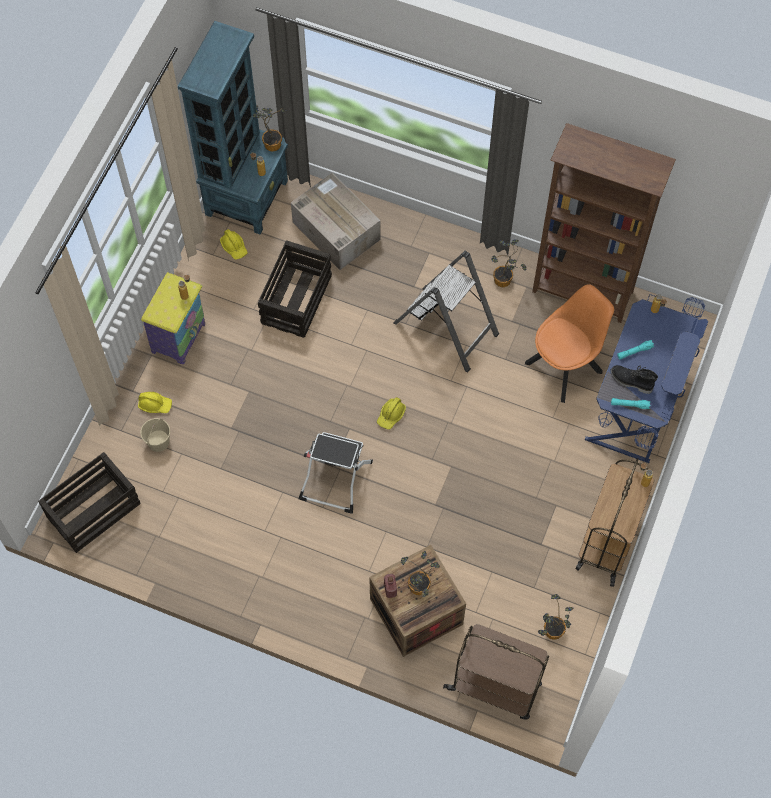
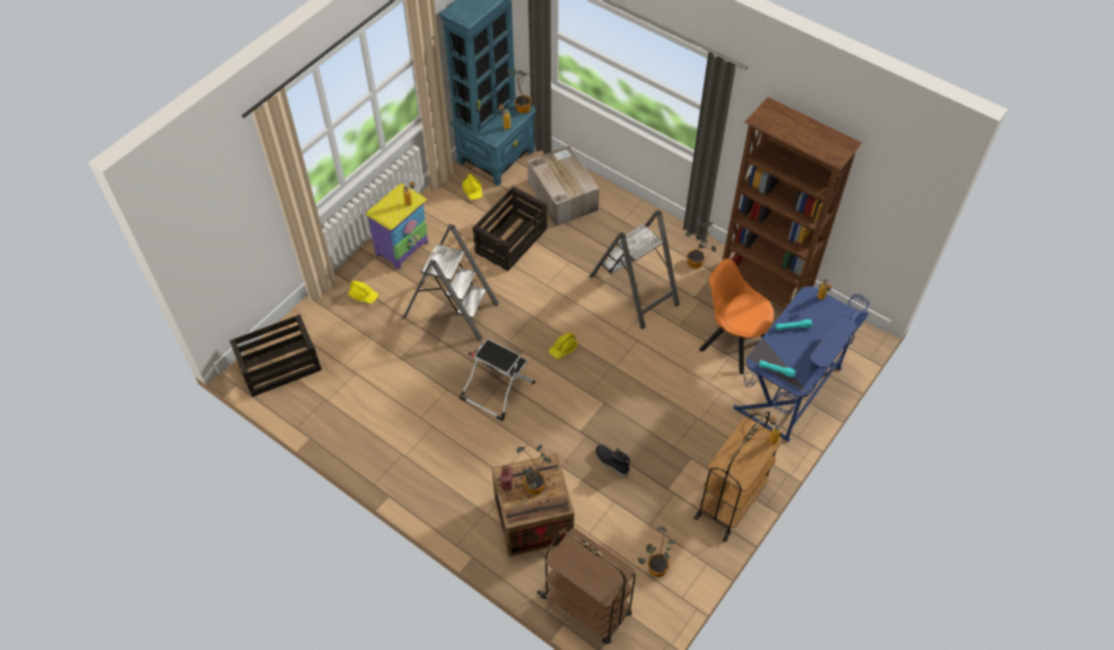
camera: 15 degrees right, 10 degrees down
(158, 441) = (355, 324): beige bucket -> none
(255, 399) = (449, 309): none -> grey step ladder
(565, 366) = (732, 343): orange chair -> orange chair turned 120 degrees counterclockwise
(631, 382) = (782, 351): black boot -> black boot (611, 462)

